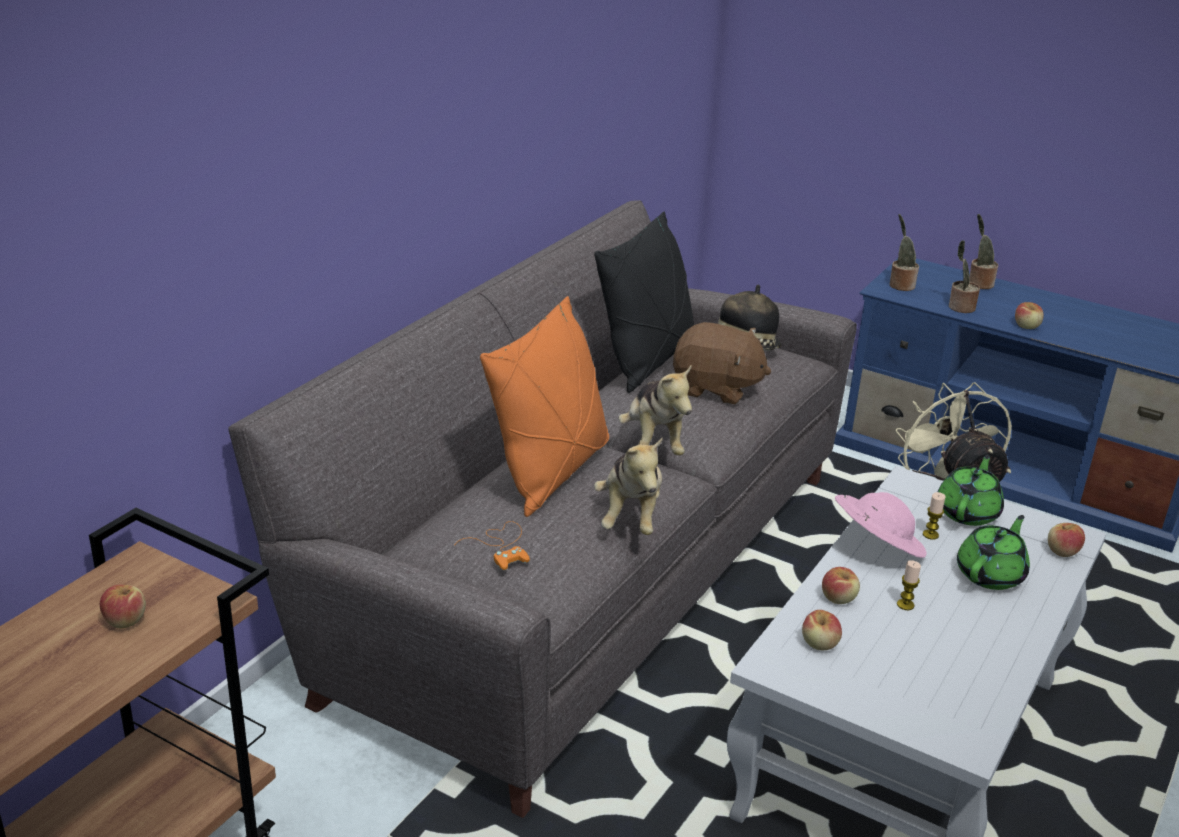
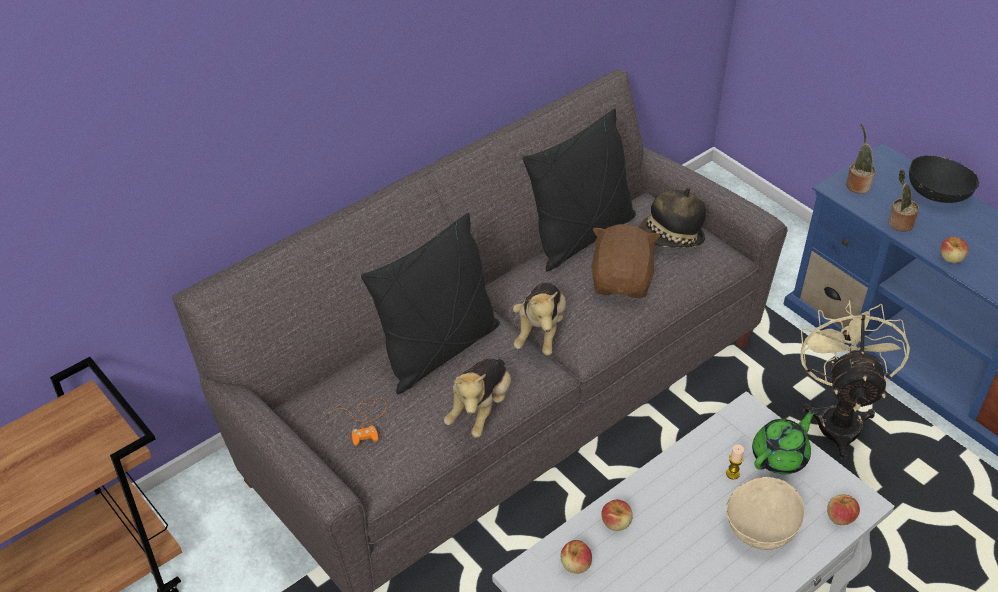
camera: 20 degrees right, 15 degrees up
(125, 620) = (55, 453): apple -> none
(551, 472) = (438, 350): orange pillow -> black pillow
(716, 388) = (622, 281): brown plush toy -> brown plush toy turned 120 degrees counterclockwise
(875, 546) = (677, 475): pink hat -> none
(905, 605) = (668, 542): candle -> none
(978, 283) = (937, 194): potted plant -> black bowl
(991, 574) = (761, 527): green teapot -> beige bowl

